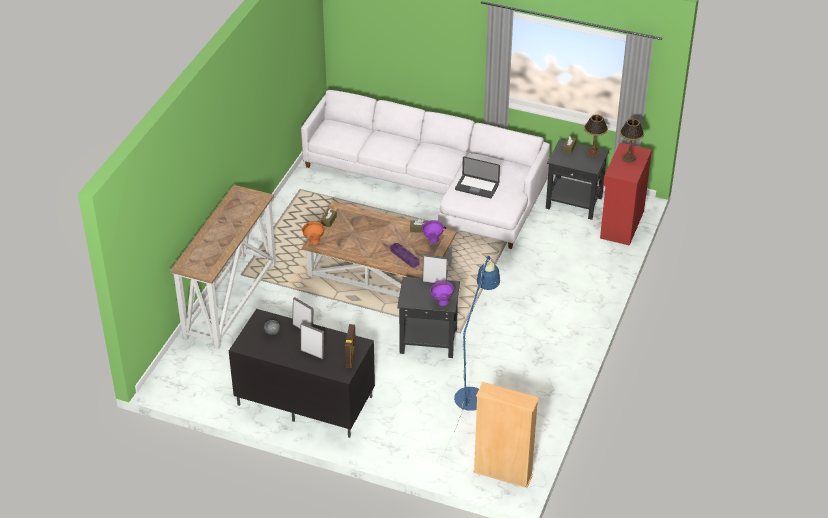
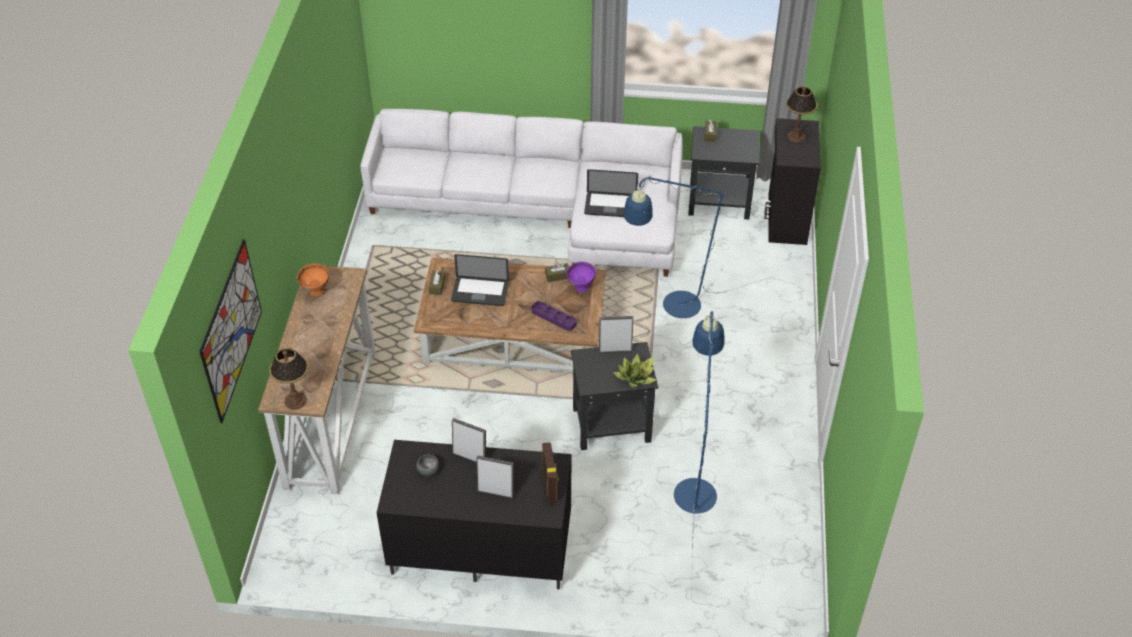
camera: 15 degrees left, 5 degrees up
(157, 207) = (231, 330): none -> picture
(314, 242) = (428, 320): orange bowl -> orange bowl (316, 292)
(358, 230) = (480, 292): none -> laptop
(442, 302) = (636, 377): purple bowl -> potted plant
(503, 473) = (778, 596): beige bookcase -> none
(506, 271) = (672, 307): none -> blue floor lamp
(593, 152) = (742, 136): table lamp -> table lamp (296, 400)
(621, 224) = (786, 219): red cabinet -> black cabinet

